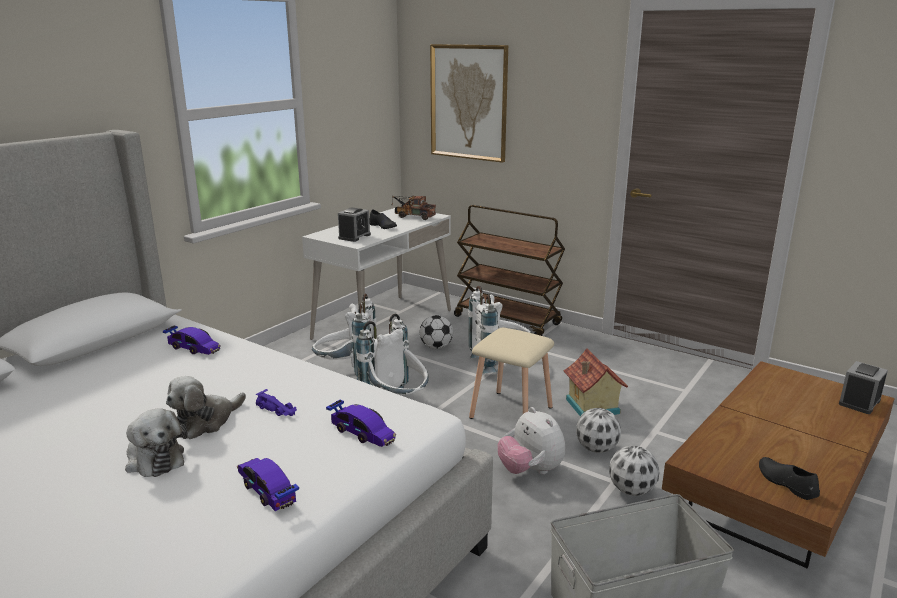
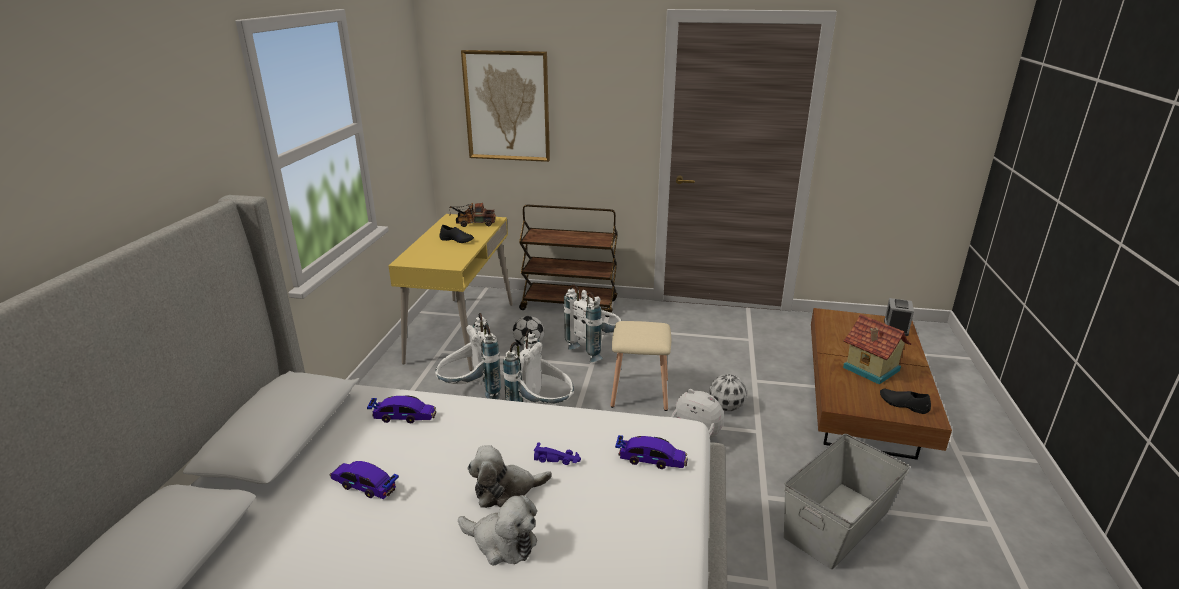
camera: 25 degrees left, 5 degrees up
(206, 421) = (506, 490): plush toy -> plush toy turned 60 degrees clockwise
(267, 490) = (633, 538): toy car -> toy car (364, 485)
(354, 236) = (442, 257): alarm clock -> none
(383, 324) = (461, 332): white desk -> yellow desk
(591, 406) = (695, 371): toy house -> toy house (870, 369)
(632, 491) = (775, 435): football -> none

